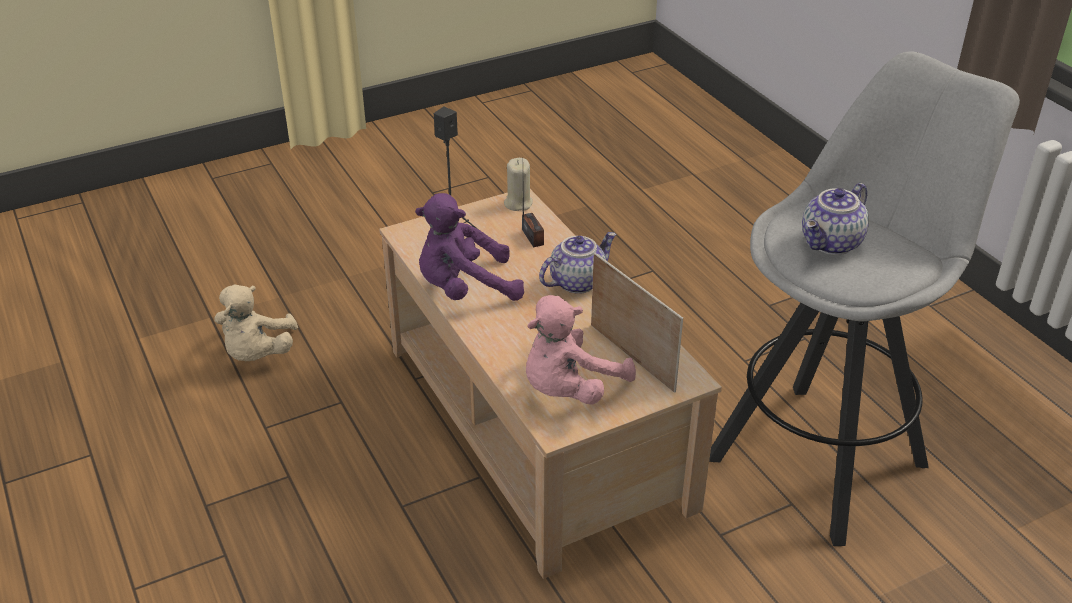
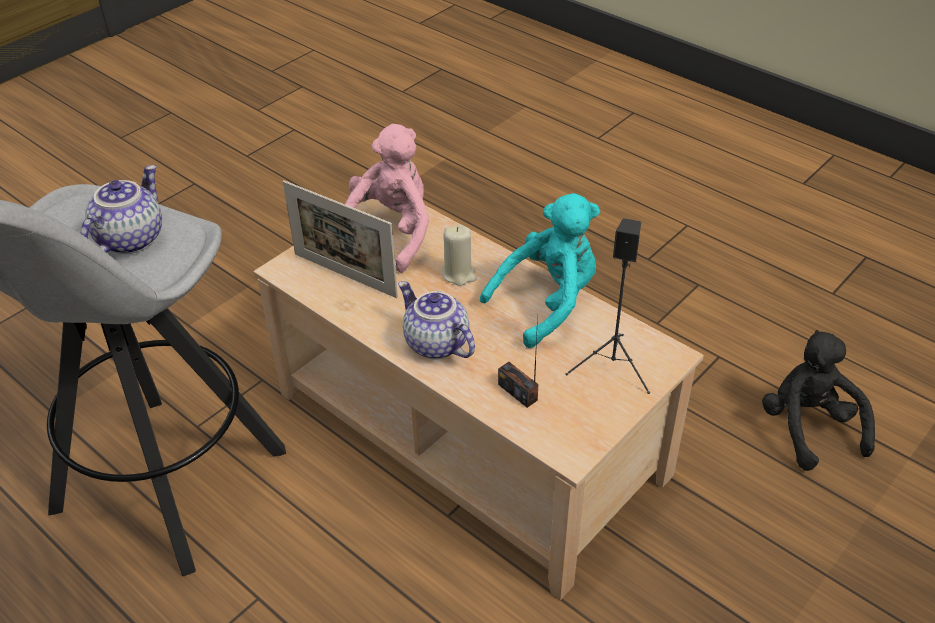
camera: 160 degrees right, 5 degrees up
(257, 354) = (808, 427): beige plush toy -> black plush toy
(465, 289) = (548, 303): purple plush toy -> turquoise plush toy
(518, 203) = (569, 444): beige candle -> beige candle (459, 274)
(577, 281) = (435, 344): teapot -> teapot turned 105 degrees clockwise

